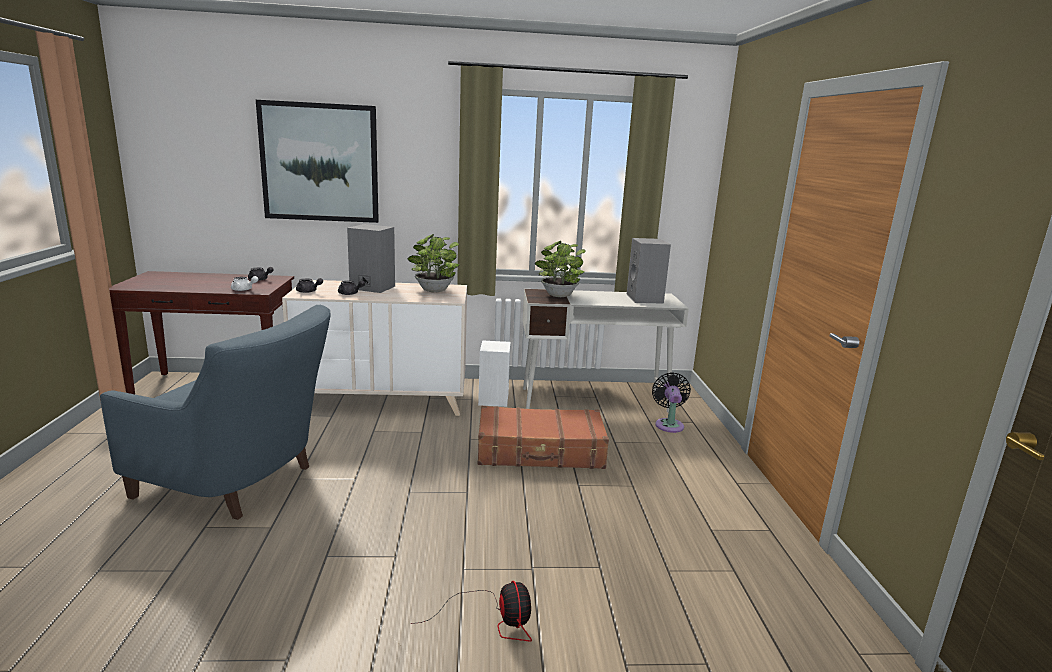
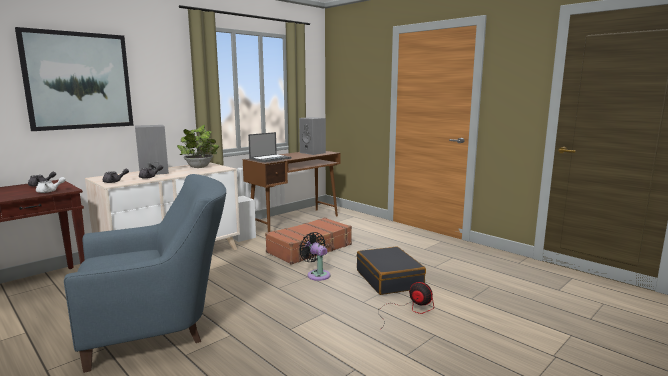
camera: 40 degrees left, 5 degrees down
(558, 296) = (270, 158): potted plant -> laptop
(559, 554) = (389, 279): none -> black suitcase
(595, 400) = (295, 221): white desk -> brown desk
(669, 424) = (345, 220): black fan -> black fan (317, 274)

